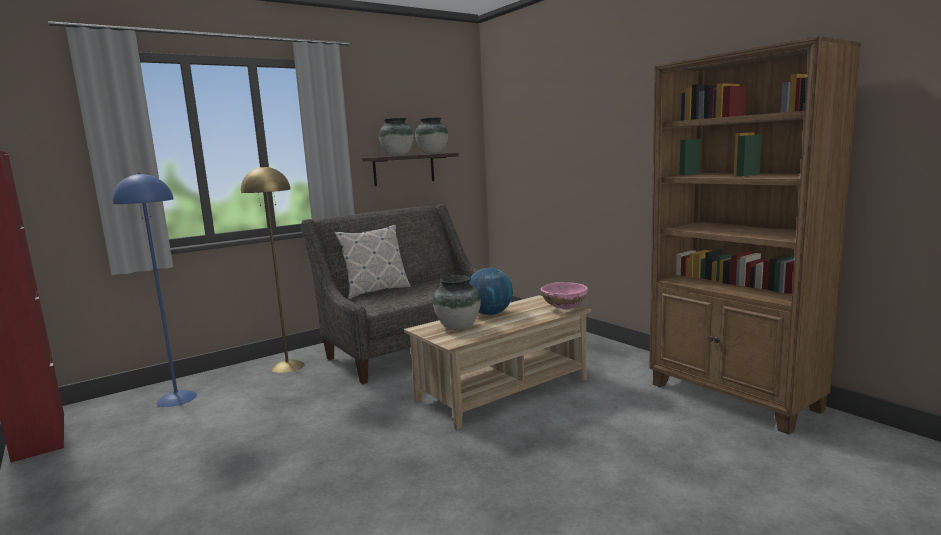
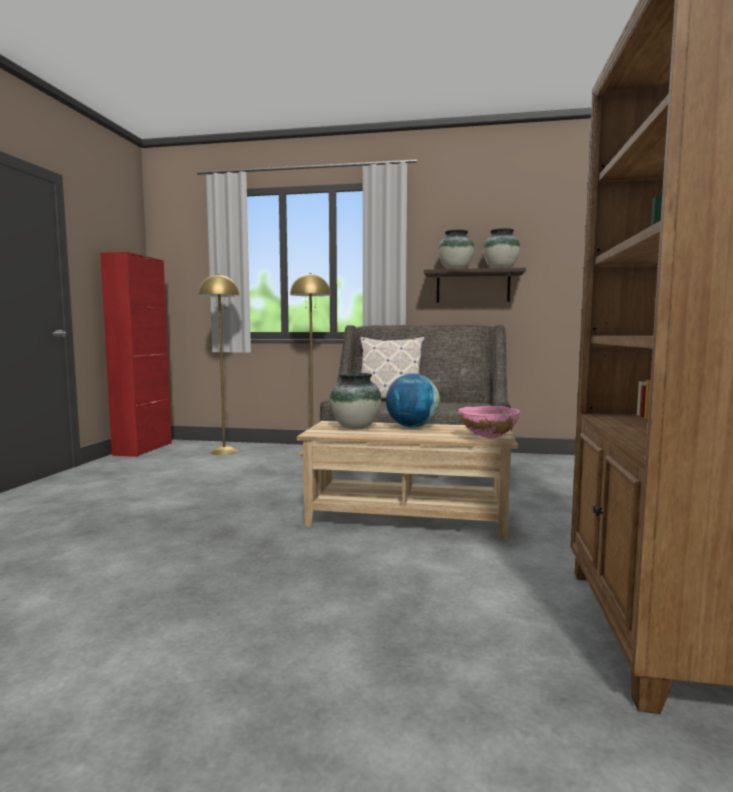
camera: 45 degrees right, 5 degrees down
(177, 398) = (224, 451): blue floor lamp -> yellow floor lamp

